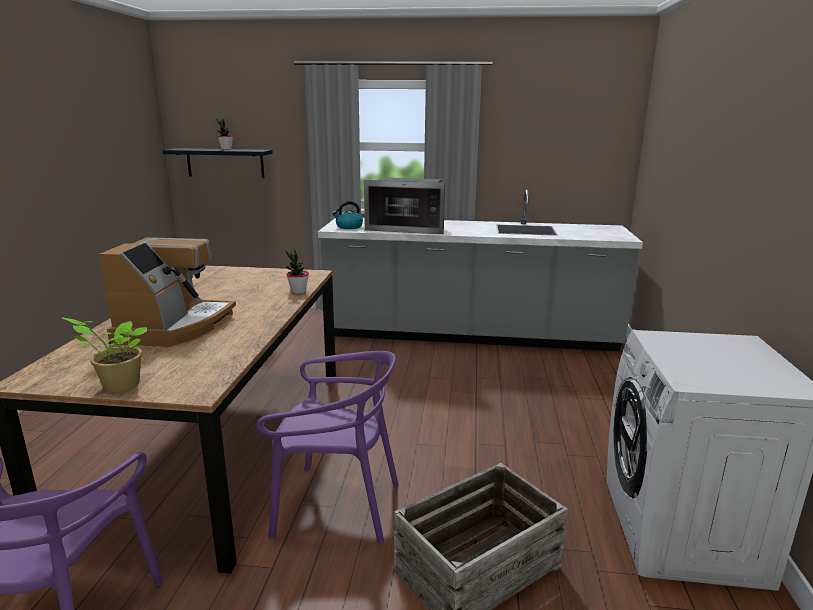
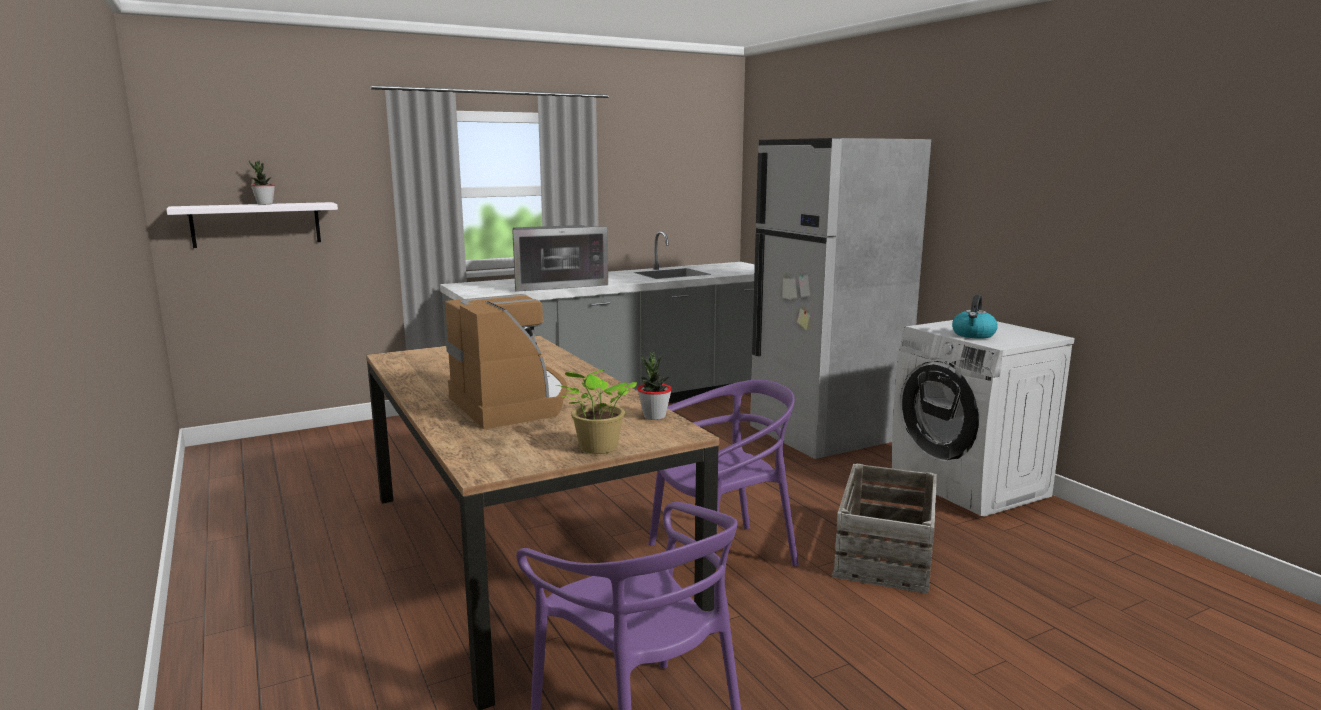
camera: 35 degrees left, 5 degrees down
(225, 163) = (256, 224): black shelf -> white shelf
(298, 291) = (557, 356): potted plant -> potted plant (654, 416)
(348, 227) = (488, 291): kettle -> kettle (973, 335)
(609, 414) = (827, 432): none -> grey fridge

